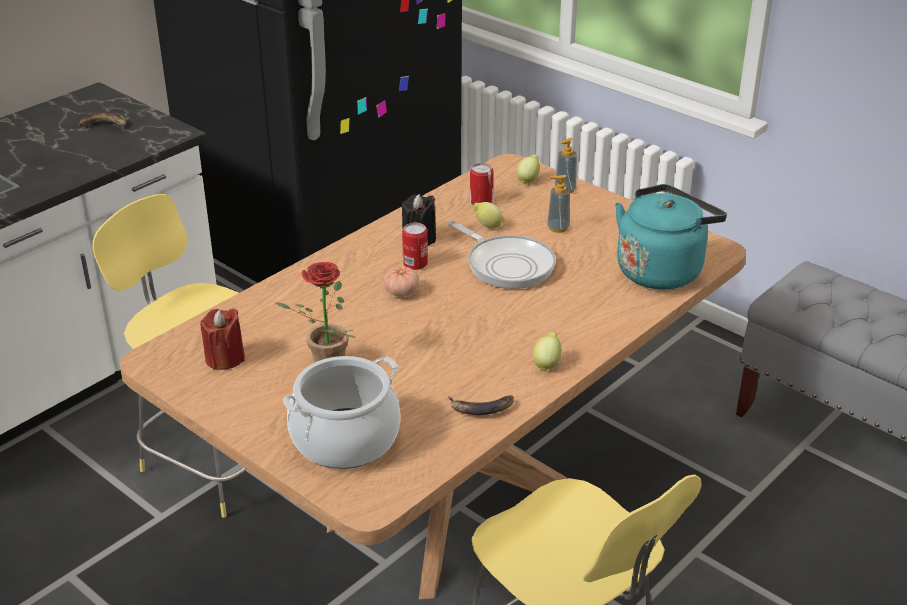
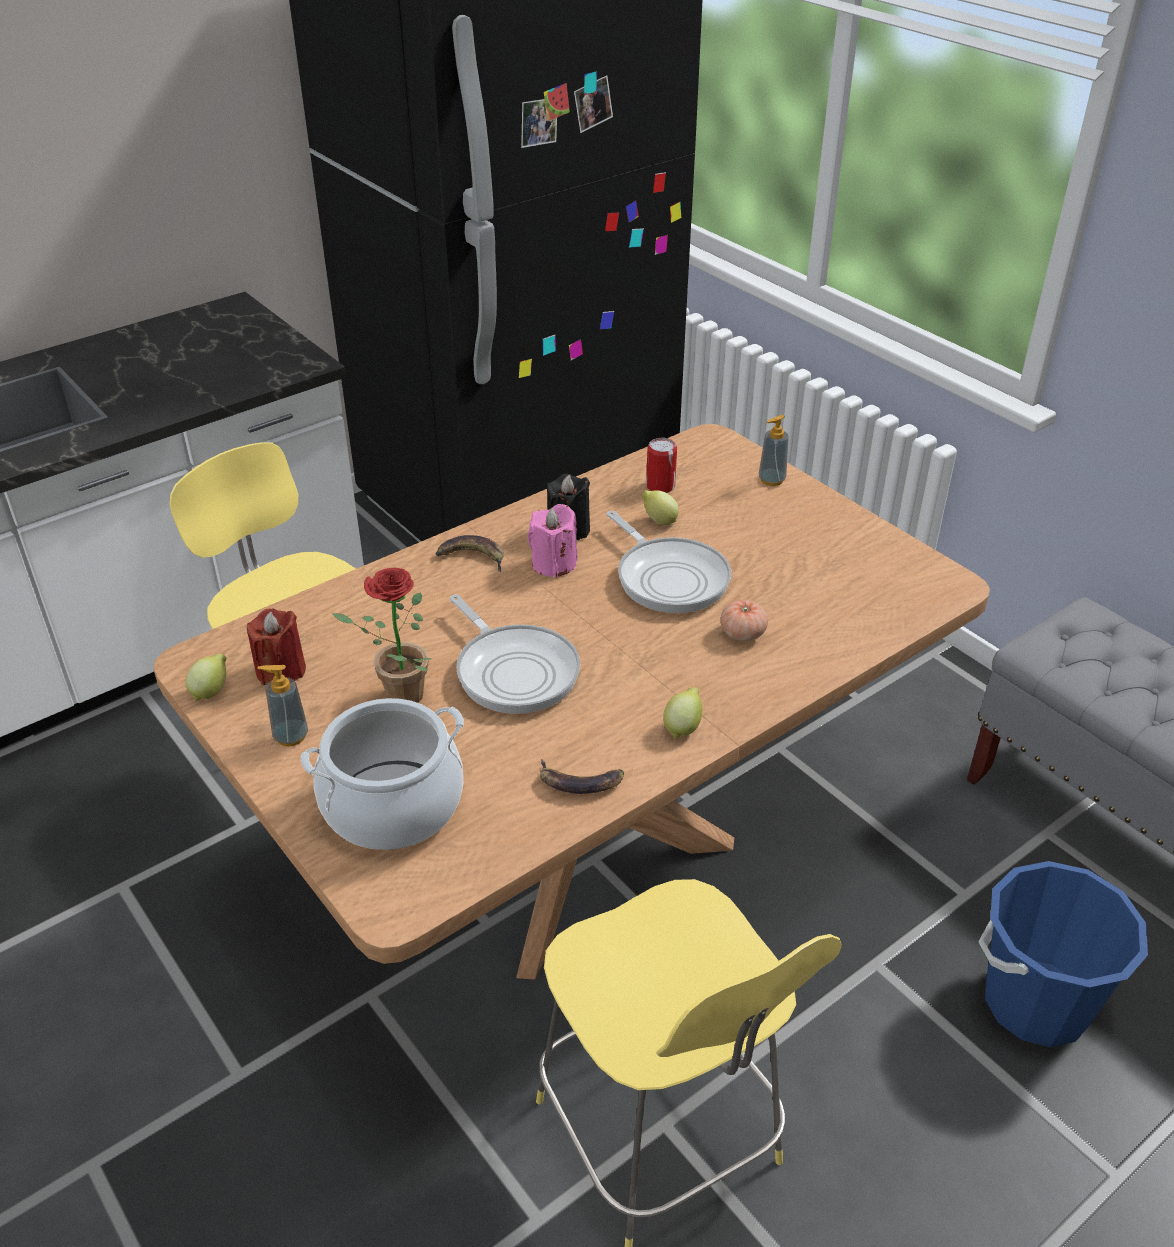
camera: 10 degrees right, 5 degrees up
(104, 126) = (231, 347): banana -> banana (471, 557)
(402, 292) = (525, 602): tomato -> tomato (742, 633)
(408, 340) = (514, 671): none -> frying pan
(415, 263) = (554, 564): can -> pink candle
(528, 180) = (728, 462): lemon -> lemon (211, 691)
(558, 228) = (748, 532): soap dispenser -> soap dispenser (290, 736)
(662, 270) = (870, 606): turquoise kettle -> none
(819, 563) = (1036, 1002): none -> blue bucket

